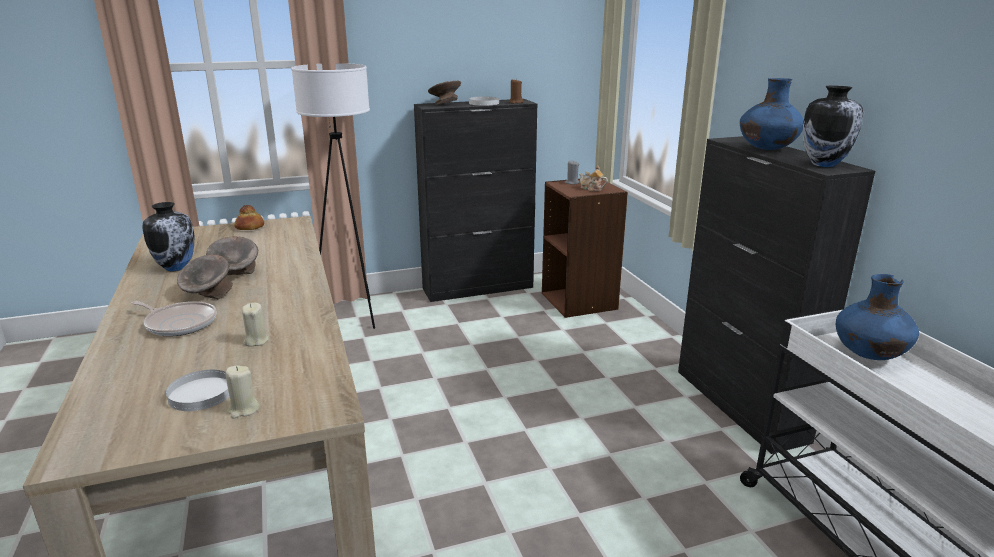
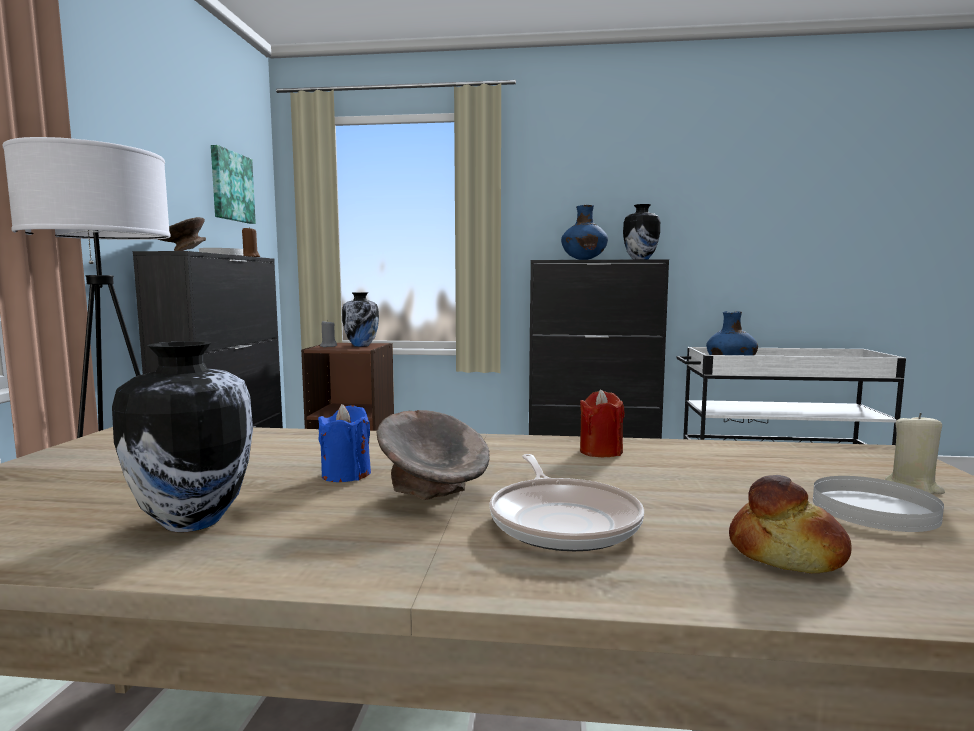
camera: 65 degrees left, 15 degrees down
(179, 323) = (563, 521): frying pan -> frying pan turned 120 degrees clockwise
(236, 274) = (346, 474): grey bowl -> blue candle
(250, 227) = (70, 457): bread -> bread (787, 556)
(256, 341) = (676, 474): beige candle -> none
(297, 318) = (601, 451): none -> red candle
(532, 38) = (231, 186): none -> picture
(591, 189) = (362, 345): teapot -> vase

